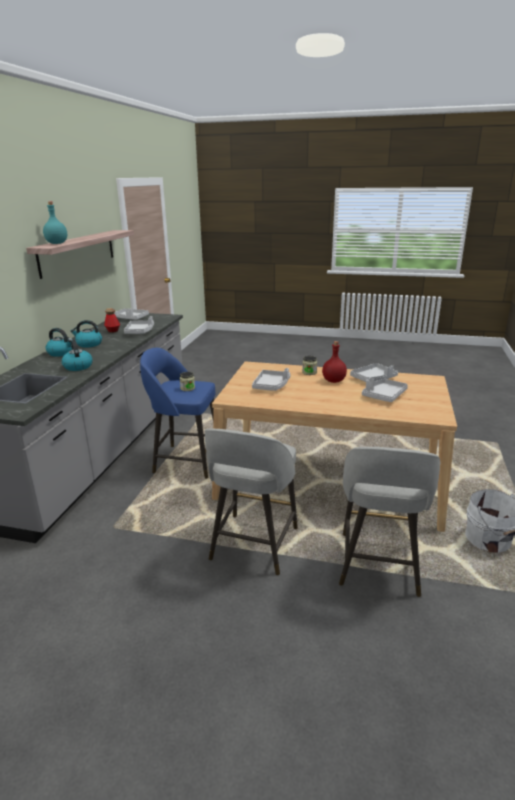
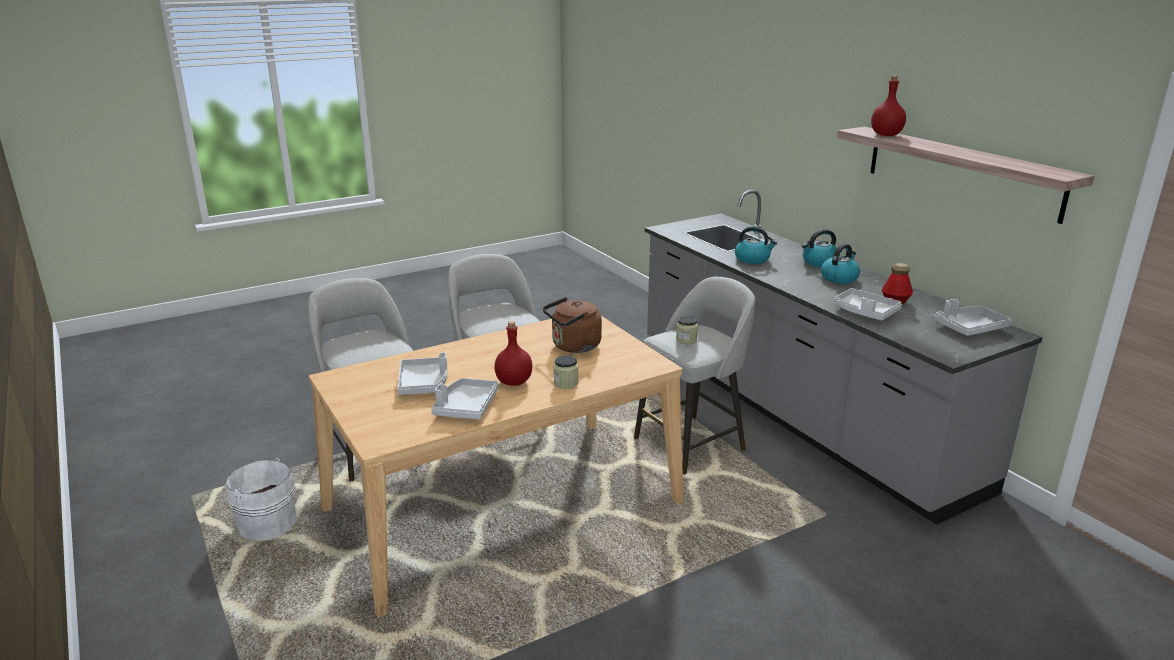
camera: 135 degrees right, 0 degrees up
(57, 243) = (885, 135): turquoise bottle -> red bottle
(186, 461) = (692, 443): blue stool -> grey stool
(271, 386) = (573, 347): grey tray -> brown kettle

